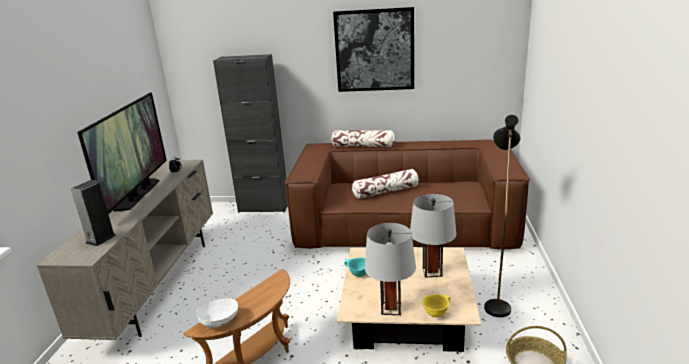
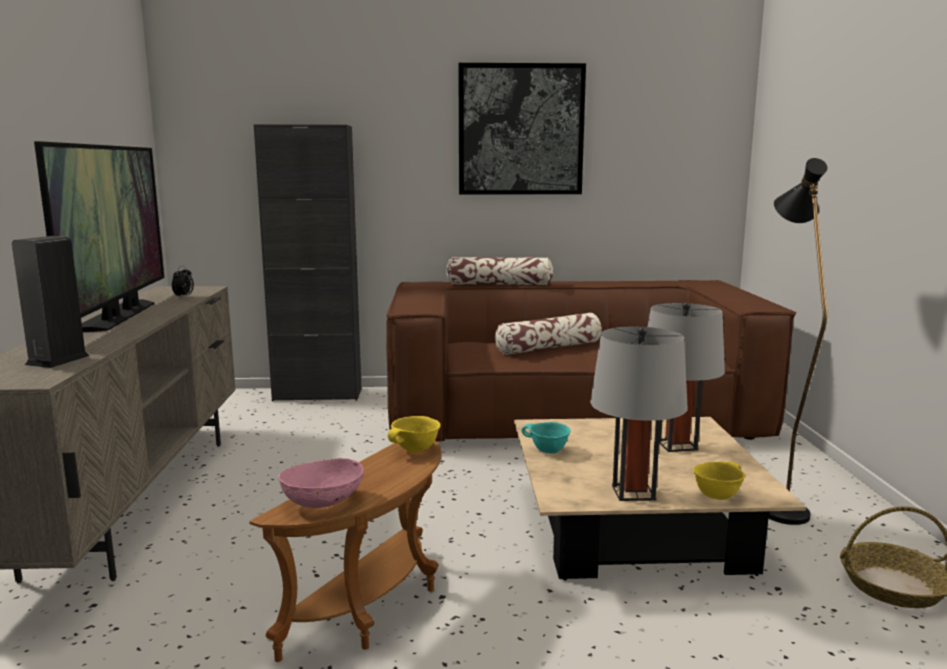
camera: 10 degrees left, 10 degrees down
(219, 321) = (323, 501): white bowl -> pink bowl
(276, 284) = (415, 450): none -> yellow bowl

